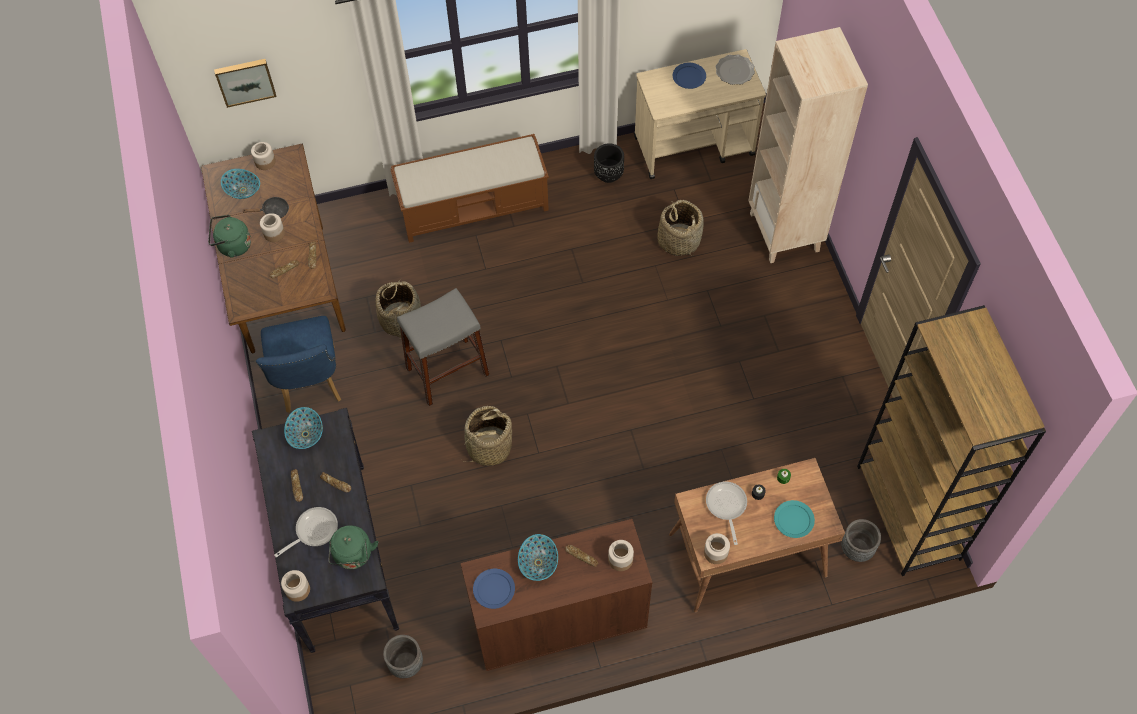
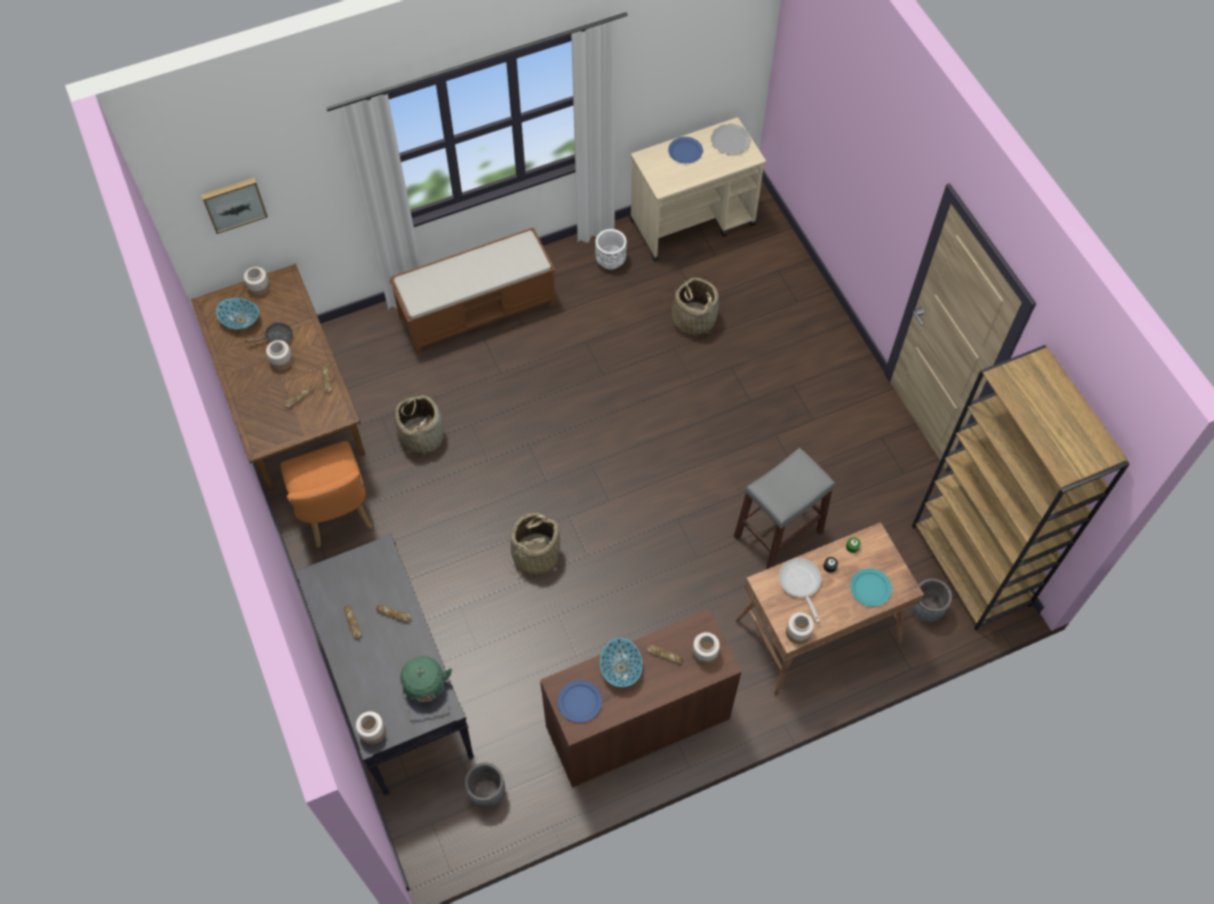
camera: 10 degrees left, 0 degrees up
(232, 246) = (239, 379): green kettle -> none
(306, 434) = (353, 567): bowl -> none
(309, 385) = (336, 515): blue chair -> orange chair
(313, 531) = (378, 667): frying pan -> none
(448, 371) = (479, 483): grey stool -> grey stool (778, 534)
(608, 174) = (610, 261): black planter -> white planter
(785, 232) = (799, 299): beige bookcase -> none

